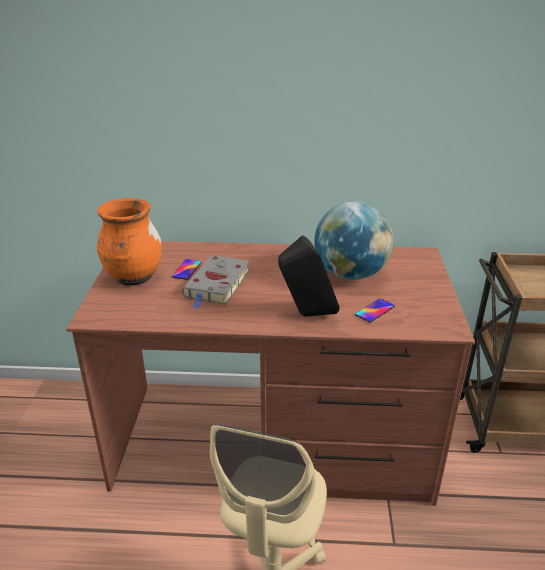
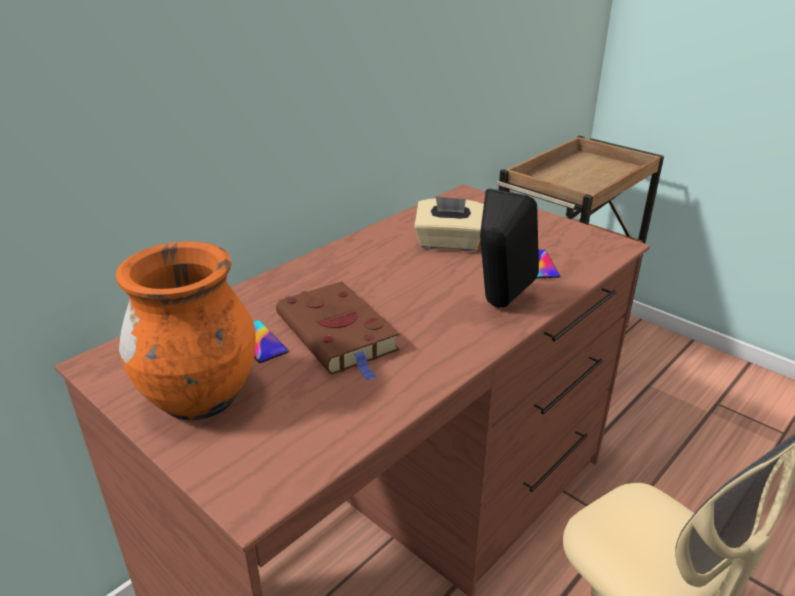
camera: 50 degrees left, 0 degrees up
(217, 285) = (339, 335): grey book -> brown book
(351, 274) = (449, 244): globe -> beige tissue box

